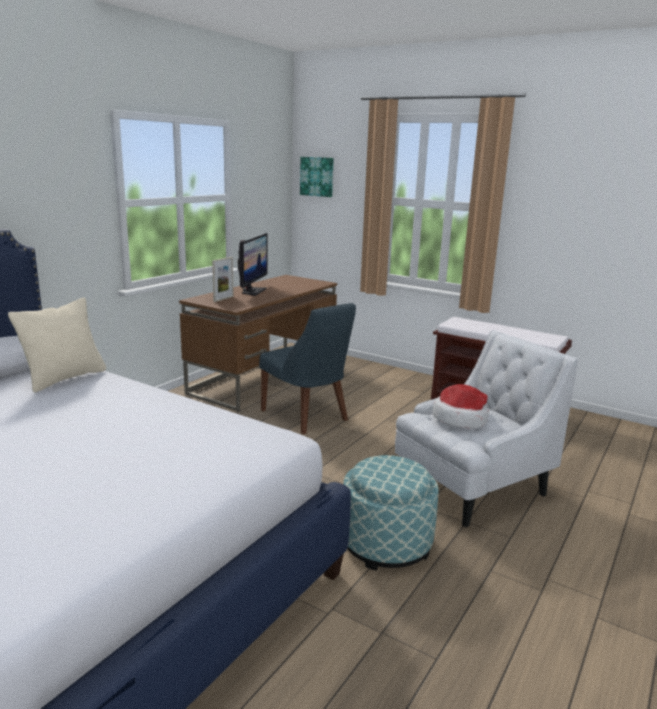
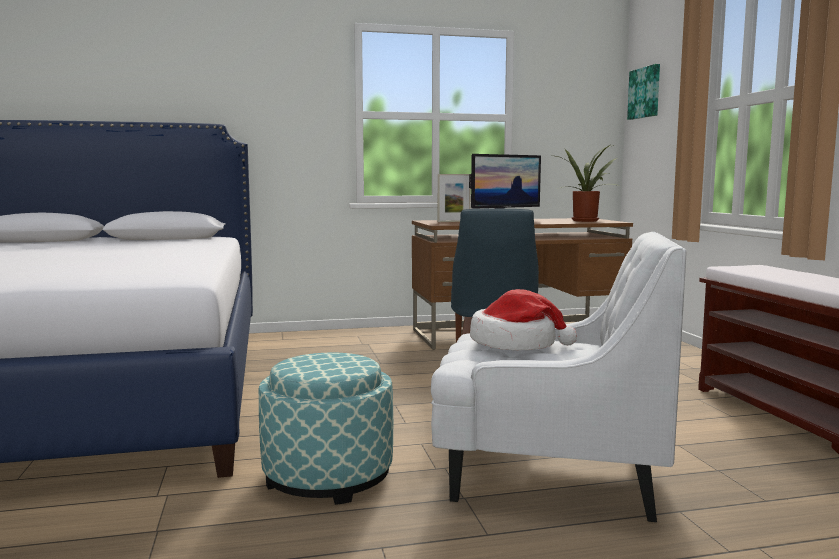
camera: 45 degrees right, 10 degrees down
(65, 378) = (188, 242): beige pillow -> none
(302, 283) = (586, 220): none -> potted plant

